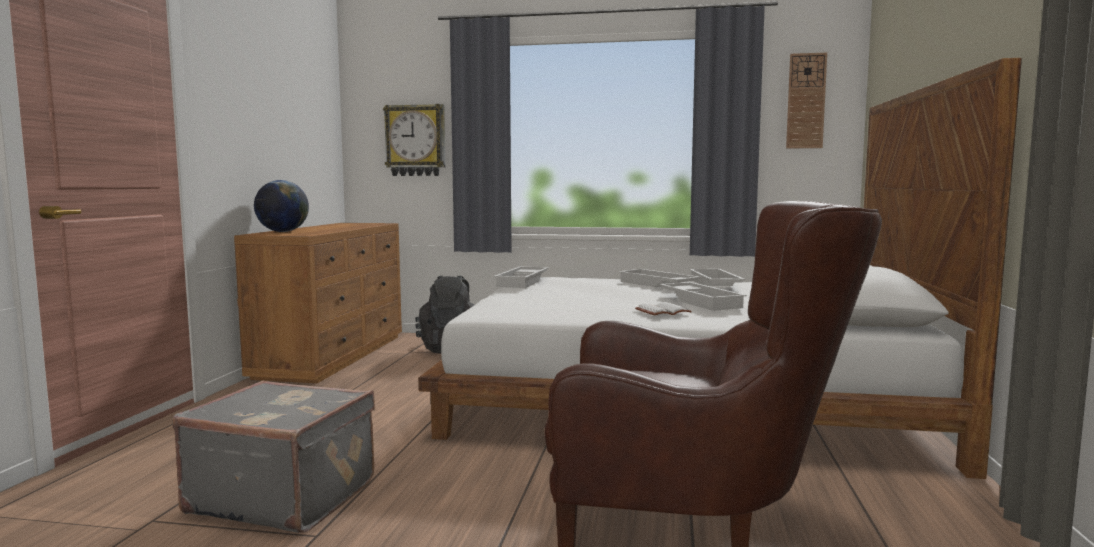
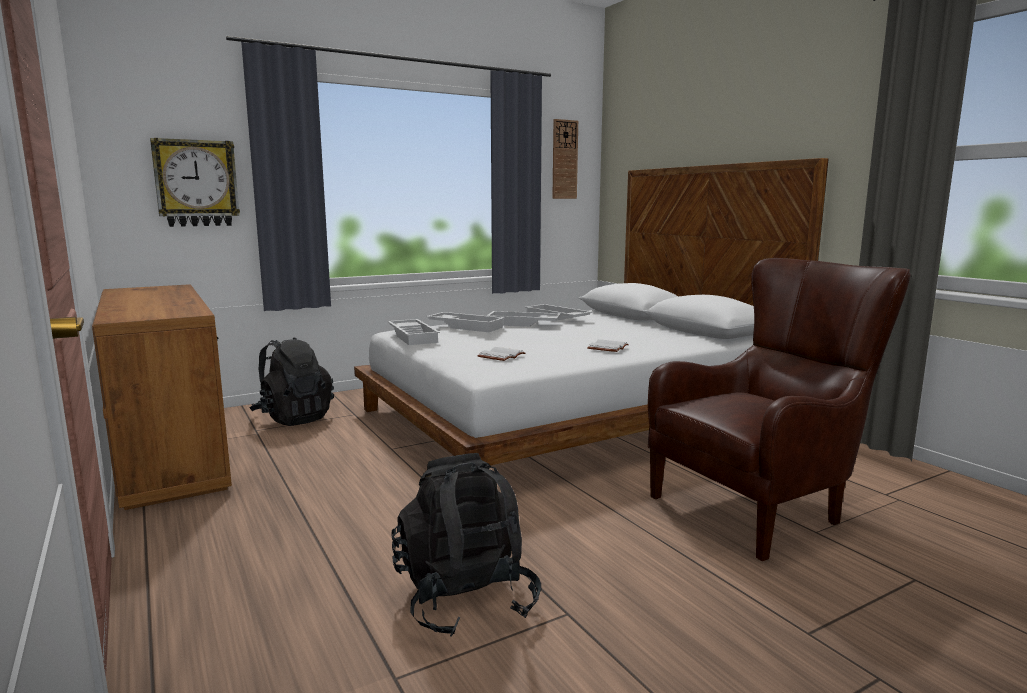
camera: 40 degrees left, 5 degrees up
(283, 232) = (131, 311): globe -> none
(284, 496) = (465, 598): grey suitcase -> black backpack
(538, 303) = (501, 356): none -> white book
(702, 302) = (603, 335): white tray -> white tray (466, 326)

